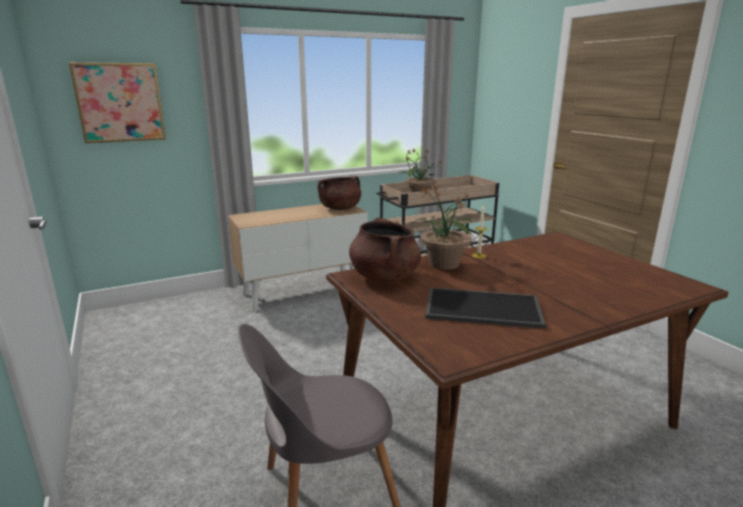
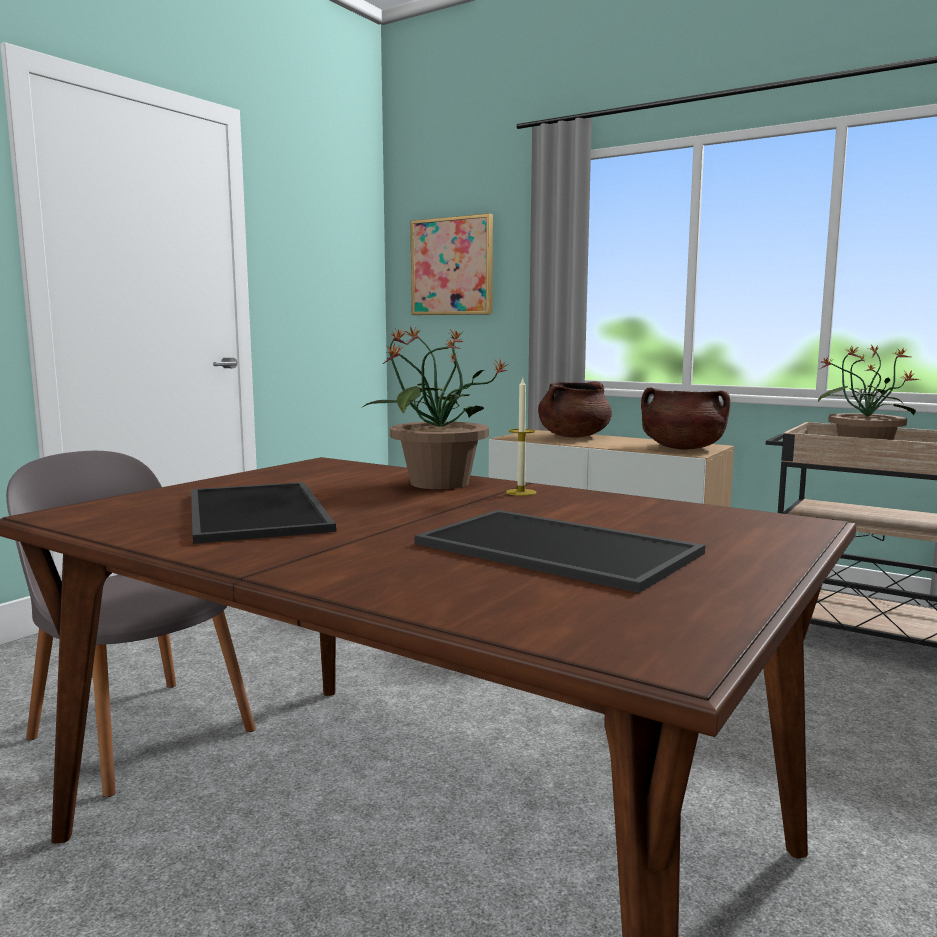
camera: 60 degrees right, 10 degrees down
(384, 276) = (337, 470): brown cooking pot -> brown cooking pot (574, 436)
(580, 271) = (561, 548): none -> tray

